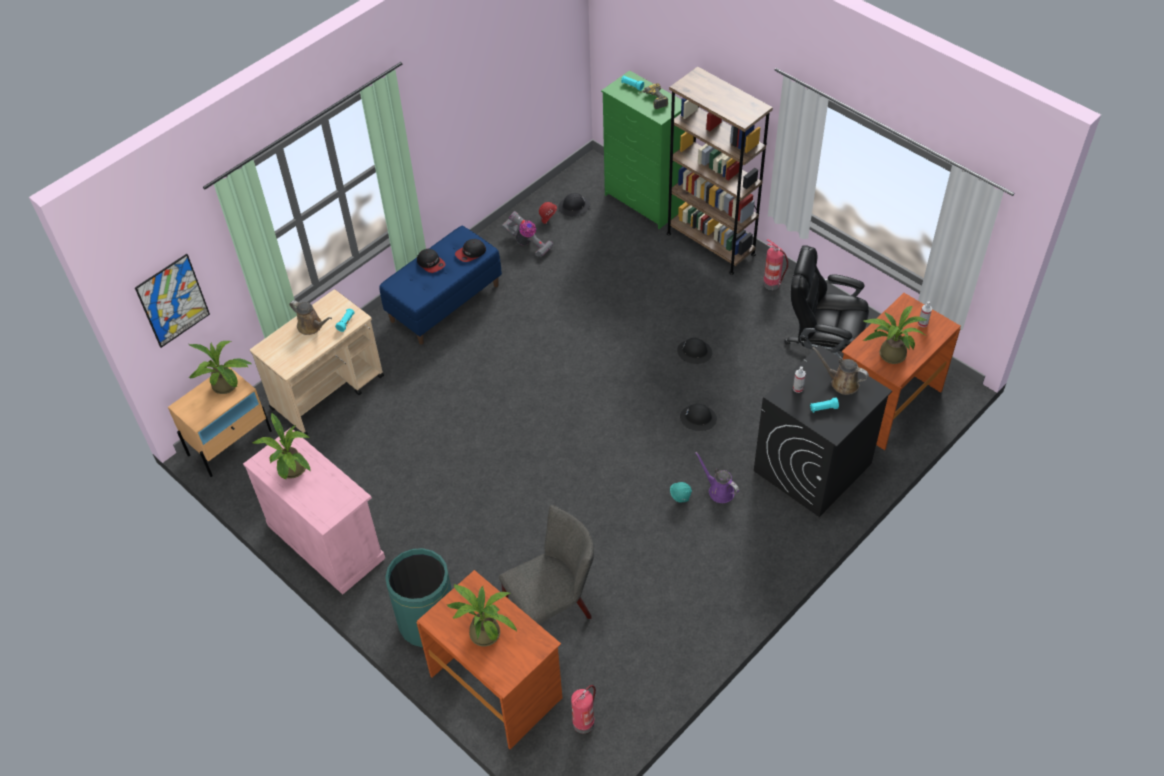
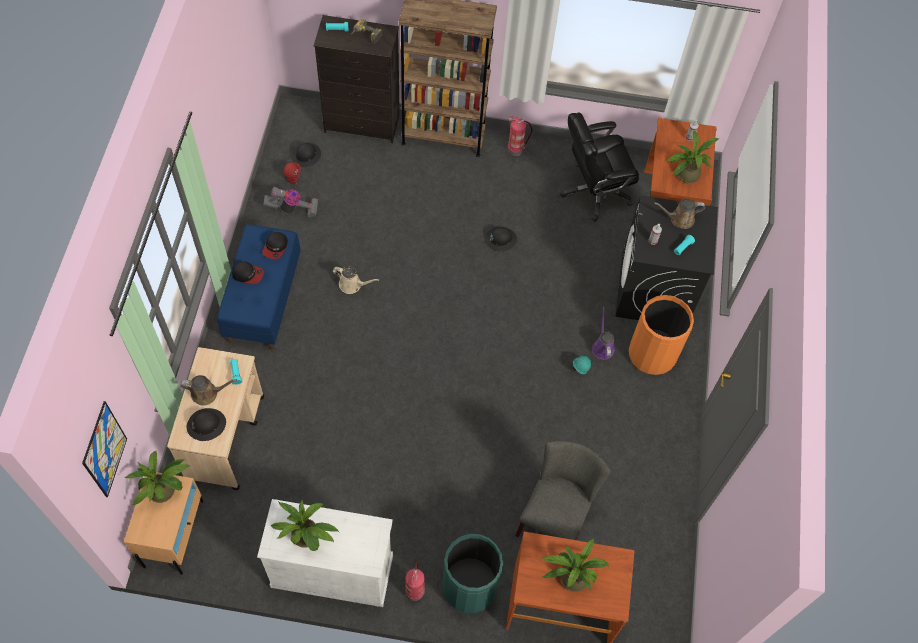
camera: 40 degrees left, 10 degrees up
(326, 541) = (332, 570): pink cabinet -> white cabinet
(529, 326) = (352, 285): none -> beige watering can
(584, 722) = (644, 590): fire extinguisher -> fire extinguisher (414, 590)
(644, 202) = (362, 124): green dresser -> black dresser
(698, 418) = (544, 295): black hard hat -> black hard hat (206, 425)
(719, 490) = (602, 346): purple watering can -> purple watering can turned 75 degrees clockwise
(764, 522) = (652, 354): none -> orange trash can

